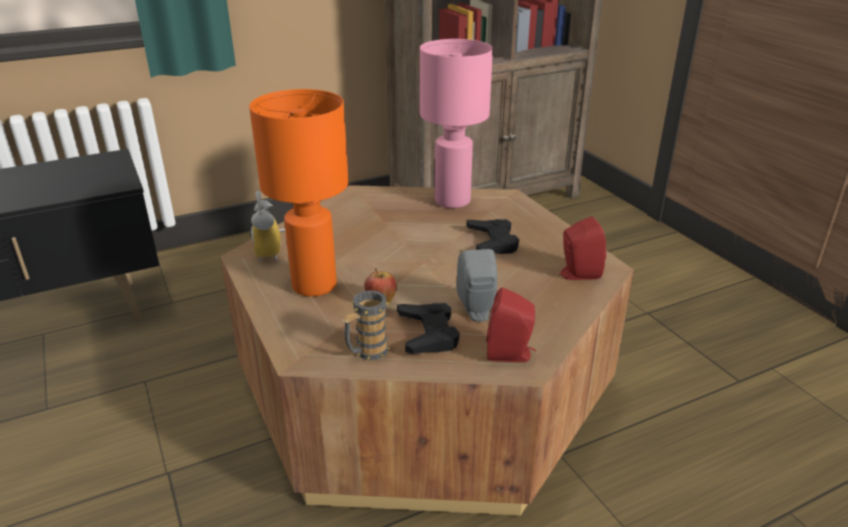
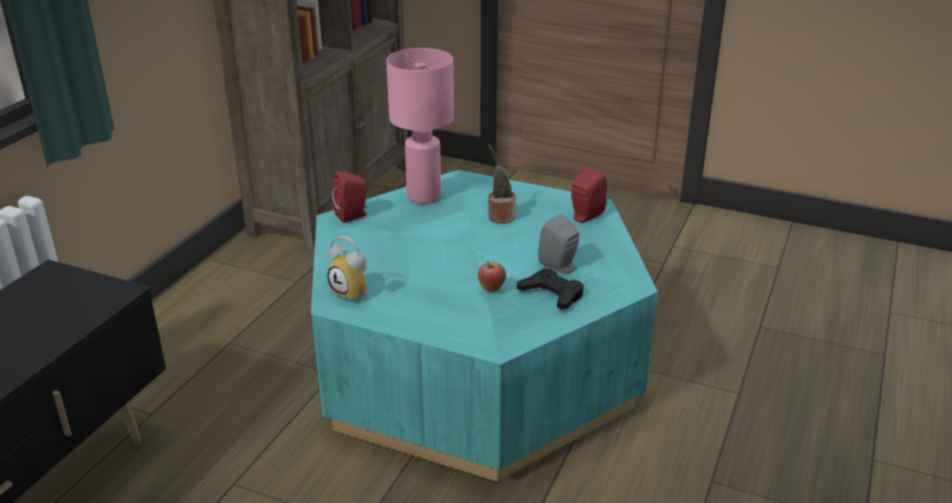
camera: 40 degrees left, 0 degrees up
(313, 286) = (425, 300): orange table lamp -> none
(366, 352) = (533, 323): mug -> none
(423, 388) = (475, 367): brown coffee table -> turquoise coffee table
(492, 242) = (500, 216): black game controller -> potted plant
(510, 354) = (616, 283): red speaker -> red speaker (353, 215)

